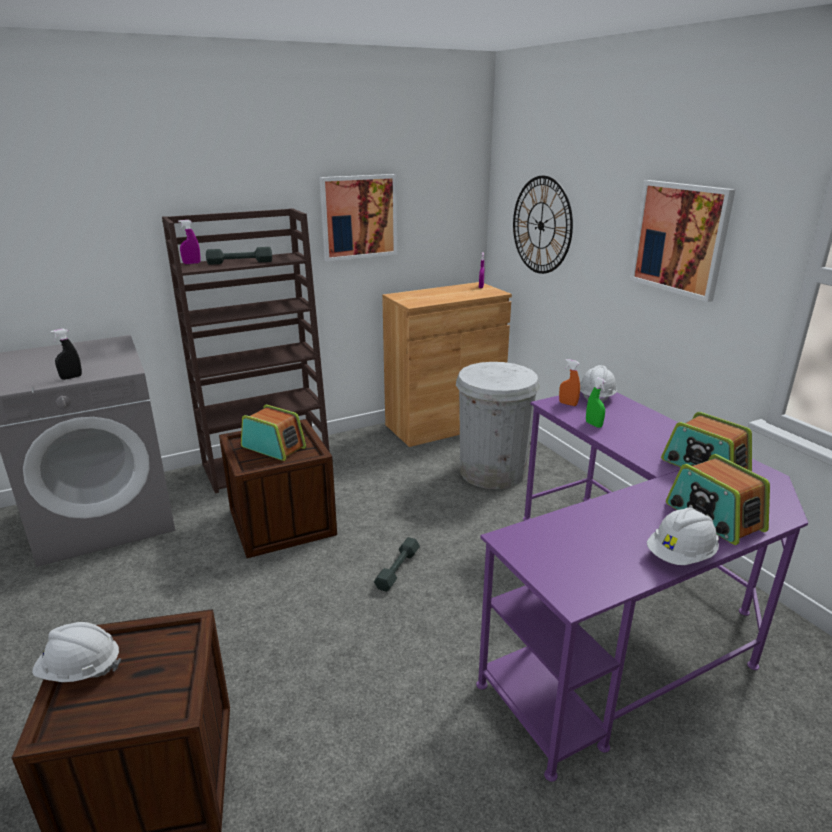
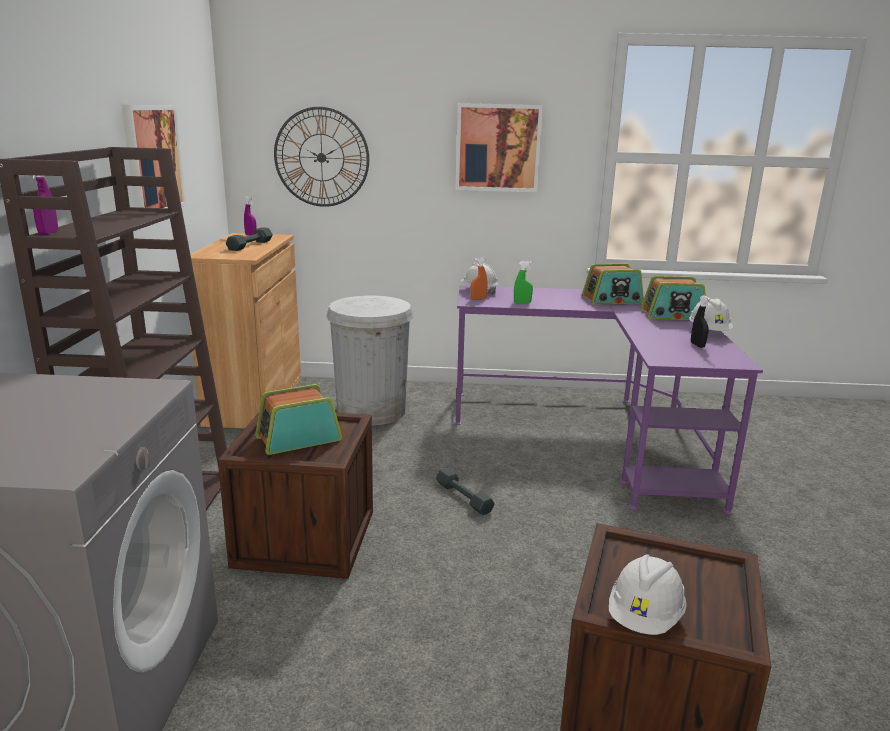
camera: 60 degrees left, 5 degrees down
(71, 377) = (116, 421): black spray bottle -> black spray bottle (697, 345)
(240, 262) = (111, 223): grey dumbbell -> grey dumbbell (250, 245)

